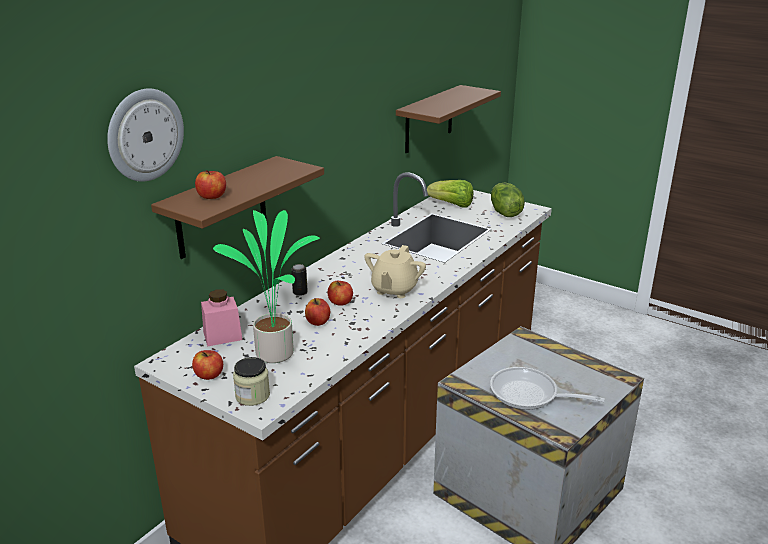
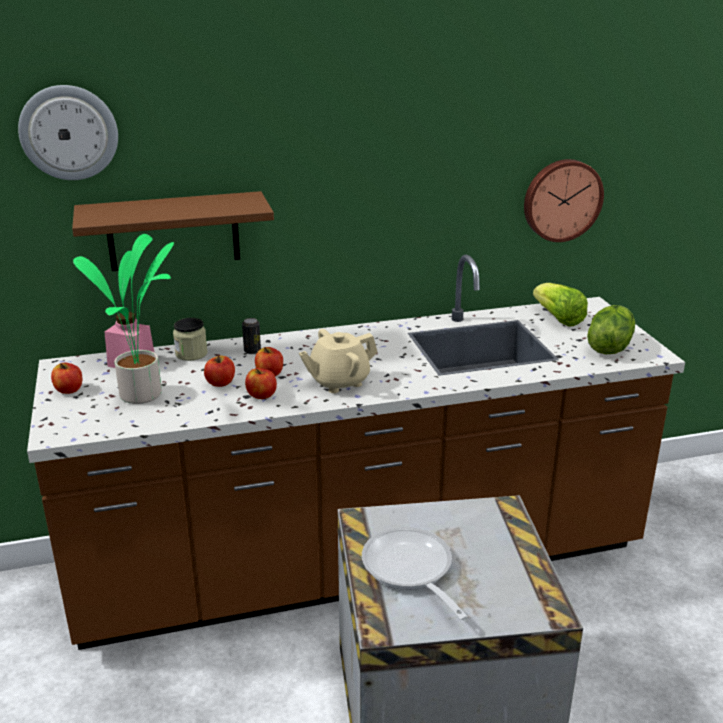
camera: 40 degrees right, 0 degrees up
(212, 196) = (125, 211): apple -> apple (261, 395)
(252, 396) = (67, 421): jar -> jar (191, 354)
(429, 119) = (561, 199): brown shelf -> wall clock

